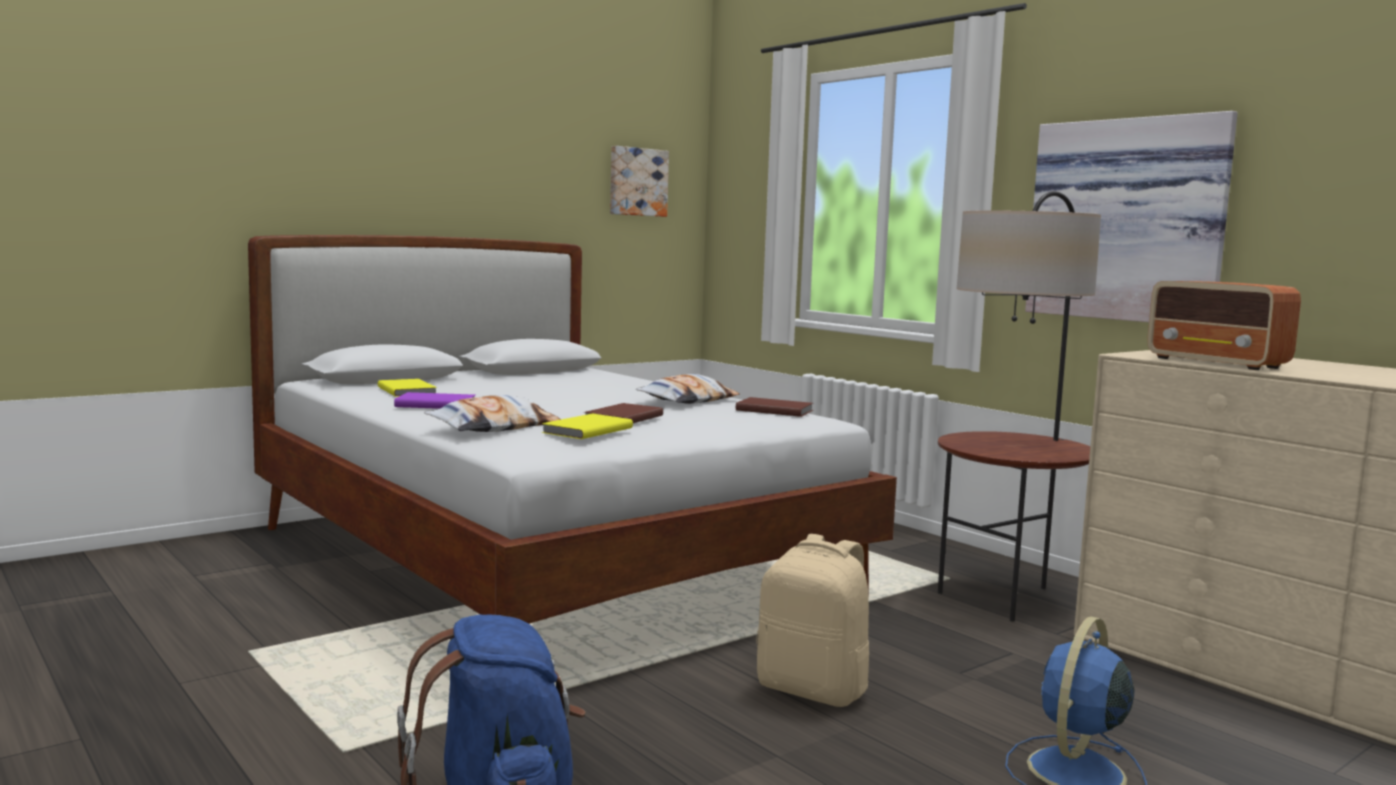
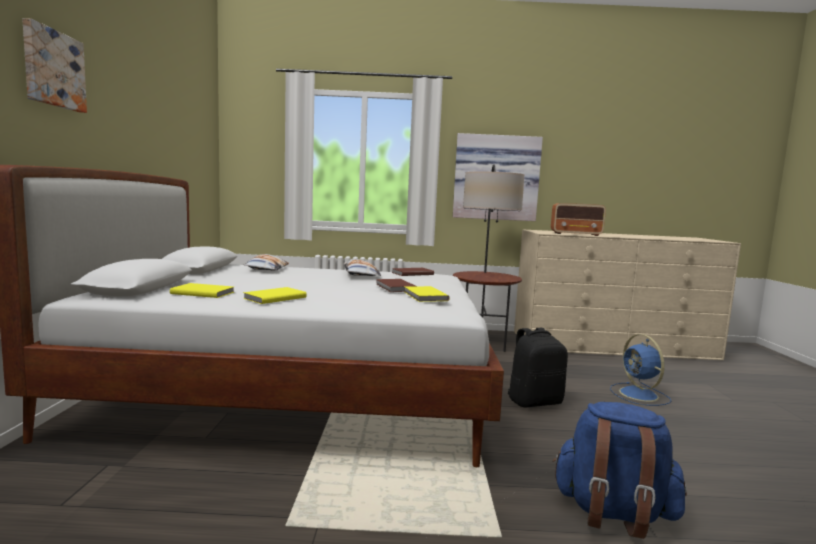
camera: 50 degrees left, 0 degrees up
(435, 404) = (273, 298): purple book -> yellow book
(494, 427) = (374, 304): pillow -> pillow (267, 269)
(637, 182) = (196, 140): picture -> picture (52, 69)
(813, 690) = (534, 401): beige backpack -> black backpack

